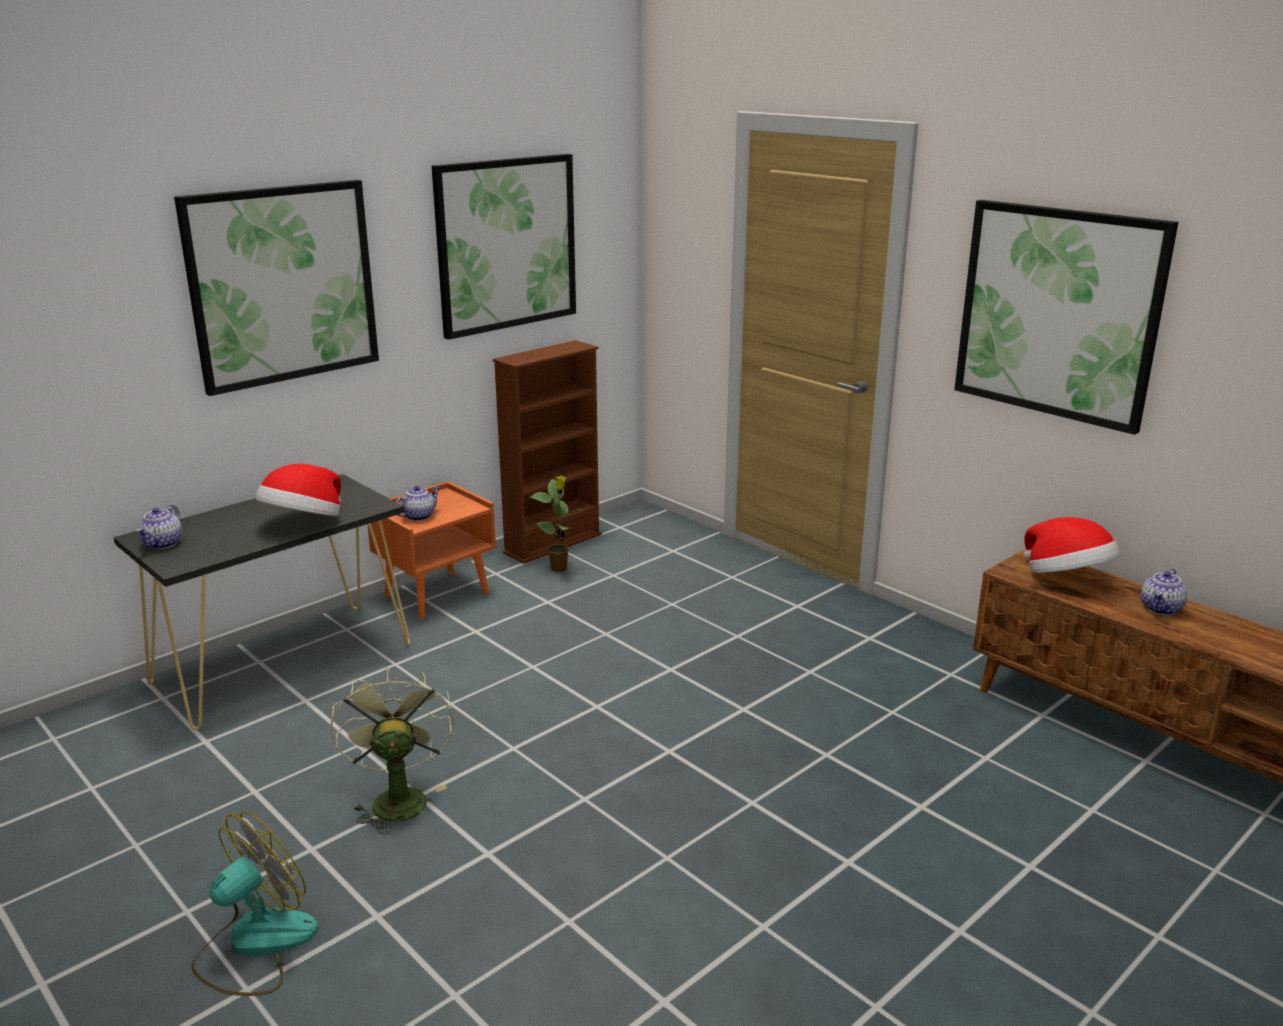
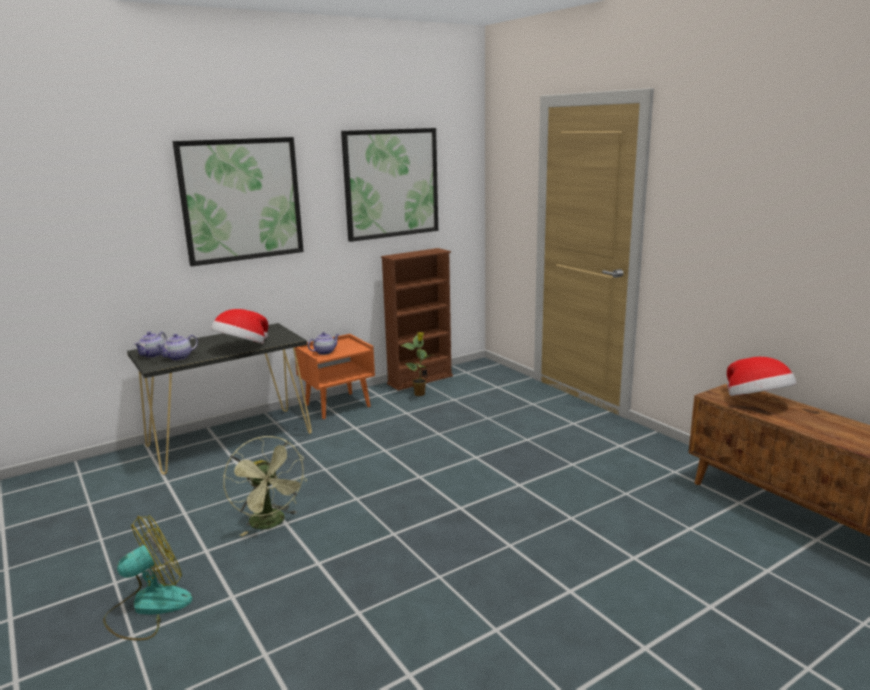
camera: 10 degrees right, 5 degrees down
(397, 798) = (271, 523): green fan -> green fan turned 150 degrees clockwise
(1058, 313) = (750, 211): picture -> none
(1161, 609) = (828, 424): teapot -> teapot (179, 357)

